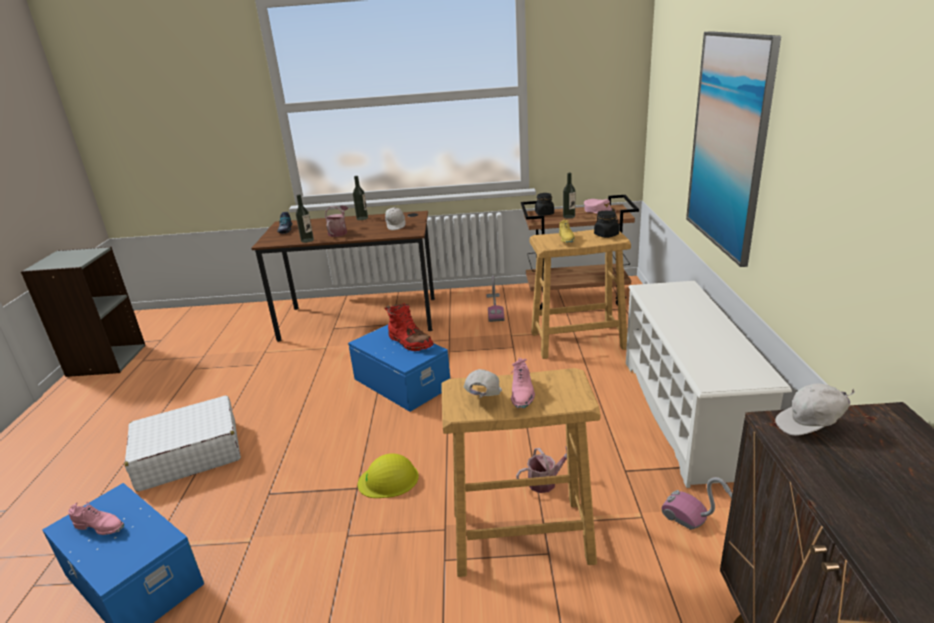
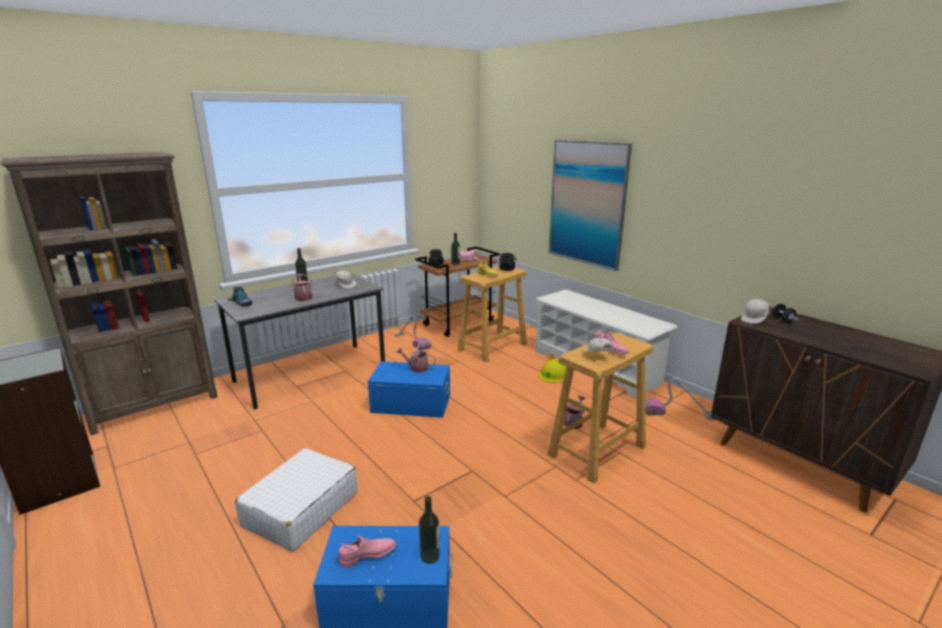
camera: 40 degrees left, 5 degrees down
(224, 314) = (155, 406): none -> brown bookcase
(307, 240) = (284, 306): bottle -> bottle (430, 556)
(359, 318) = (311, 374): brown desk -> grey desk
(388, 480) = (486, 458): yellow hard hat -> yellow hard hat (554, 374)
(410, 342) = (416, 368): red boot -> watering can
(875, 448) = (782, 320): none -> black dumbbell

